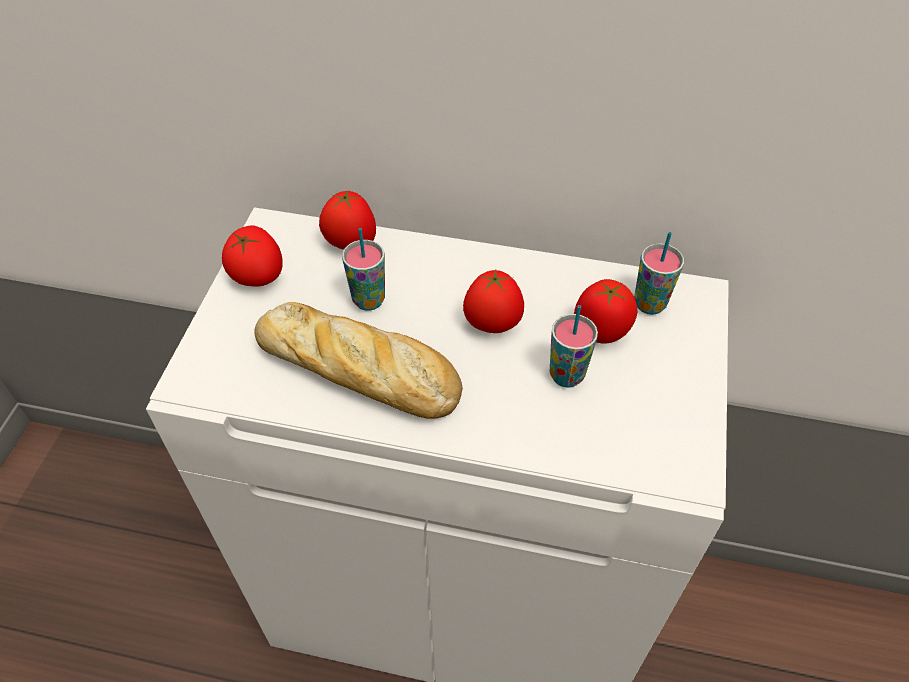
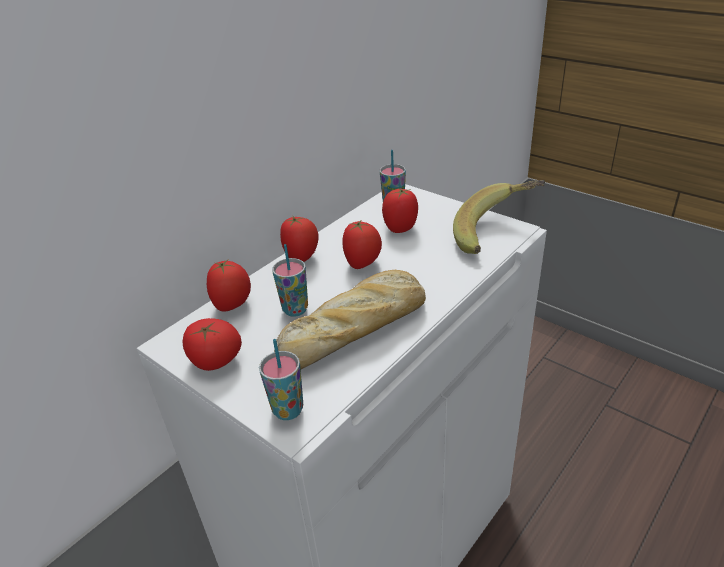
camera: 60 degrees left, 15 degrees down
(471, 261) = (302, 258): none -> tomato
(566, 375) = (423, 248): cup -> cup (288, 410)
(659, 455) = (497, 235): none -> banana

